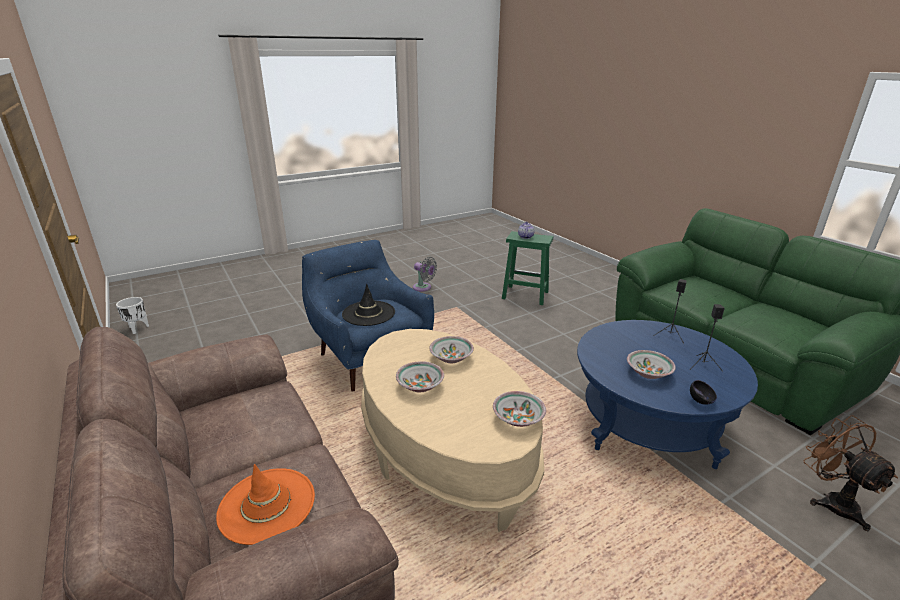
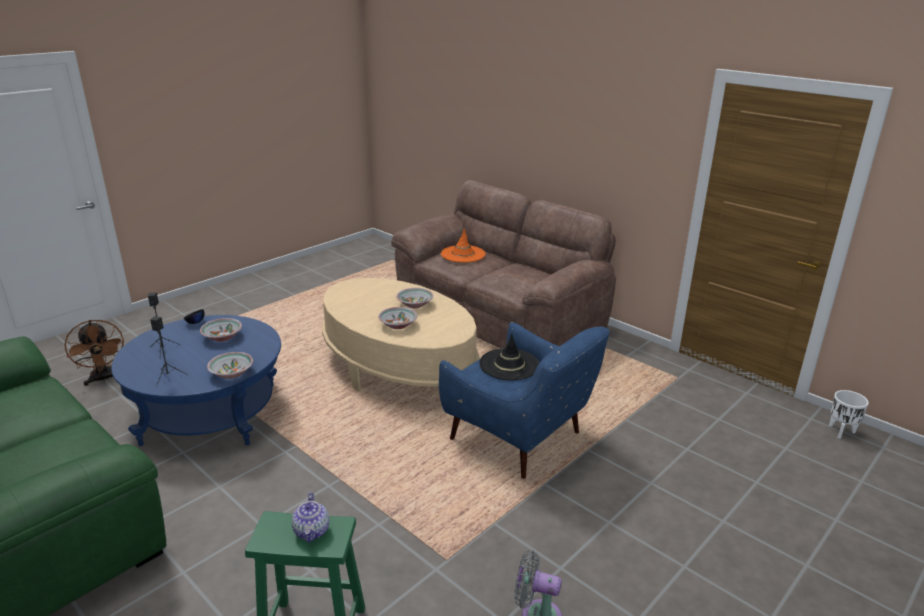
camera: 165 degrees right, 0 degrees up
(518, 419) = (340, 295): bowl -> bowl (232, 373)

